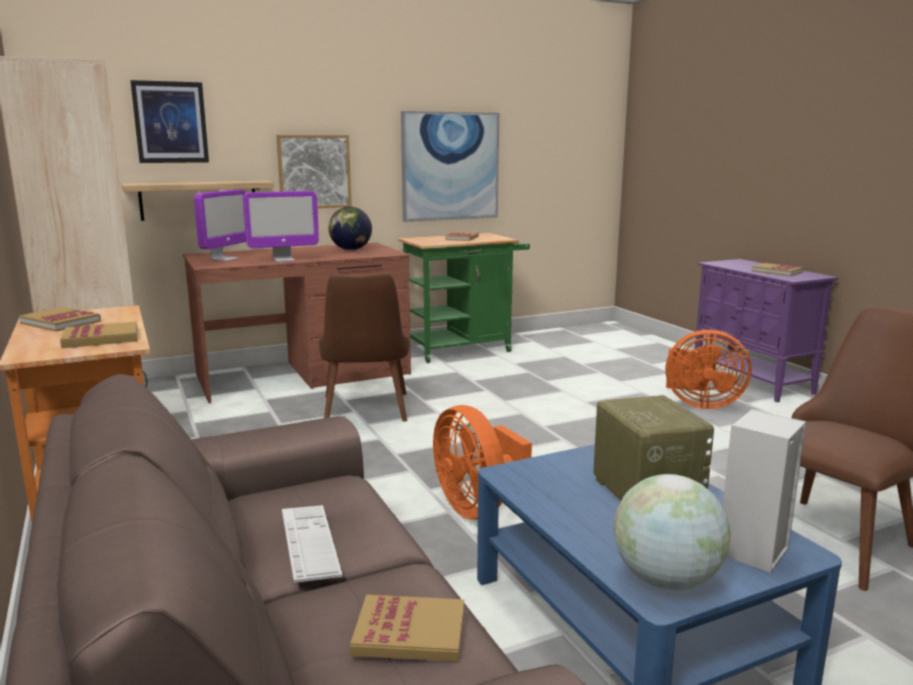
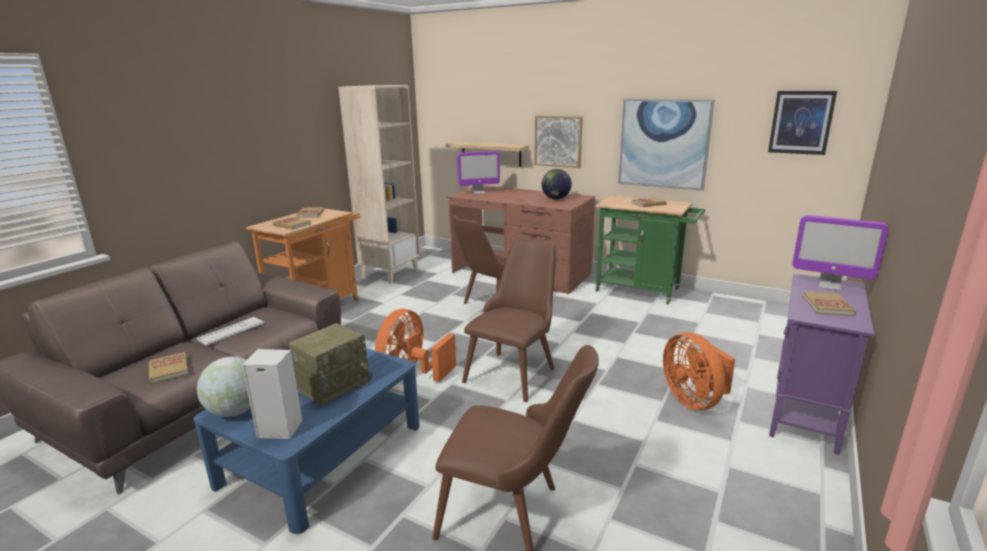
camera: 55 degrees right, 5 degrees up
(170, 122) = (480, 107): picture -> picture (801, 122)
(283, 260) = (498, 199): monitor -> monitor (829, 286)
(551, 450) = (515, 370): none -> brown chair

